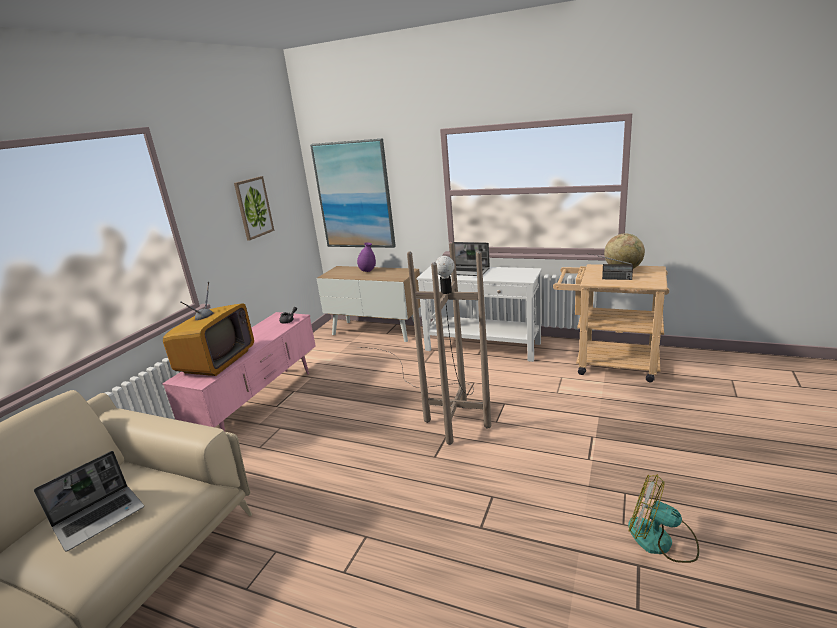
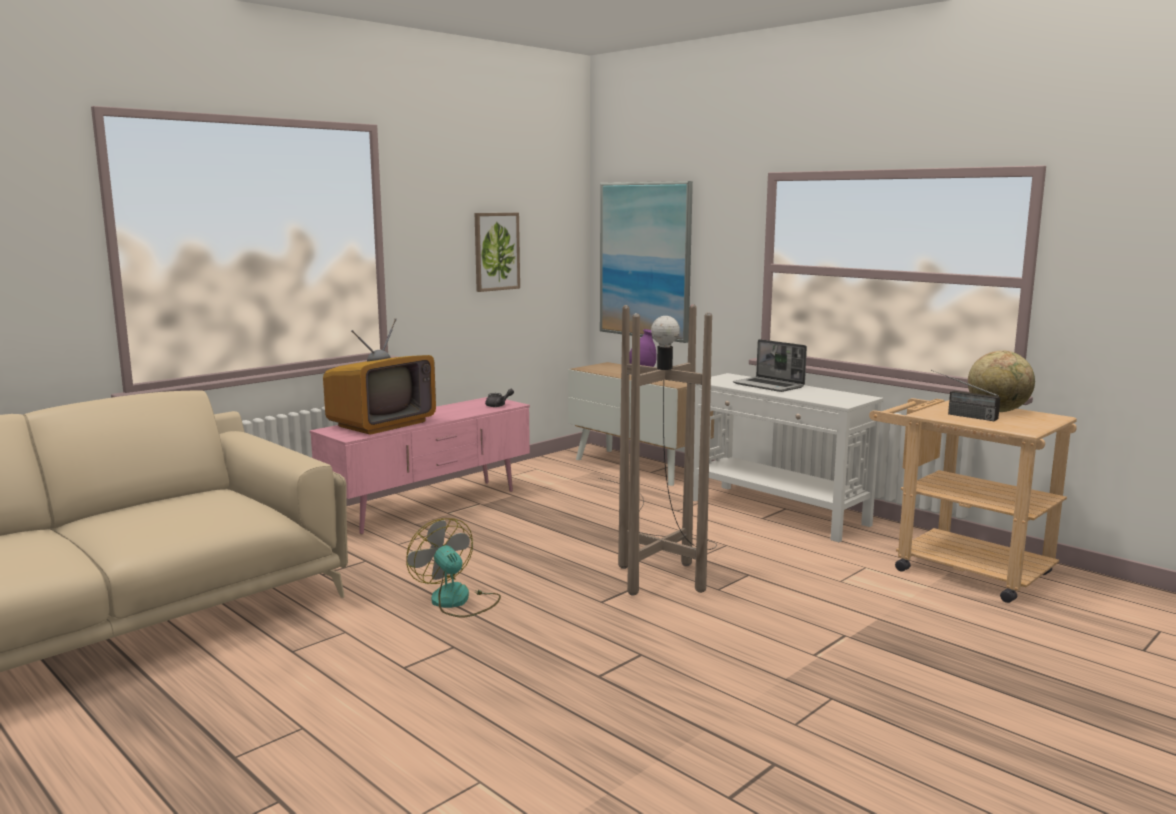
camera: 20 degrees right, 10 degrees down
(100, 517) = (173, 513): laptop -> none
(661, 540) = (833, 752): fan -> fan (457, 601)

